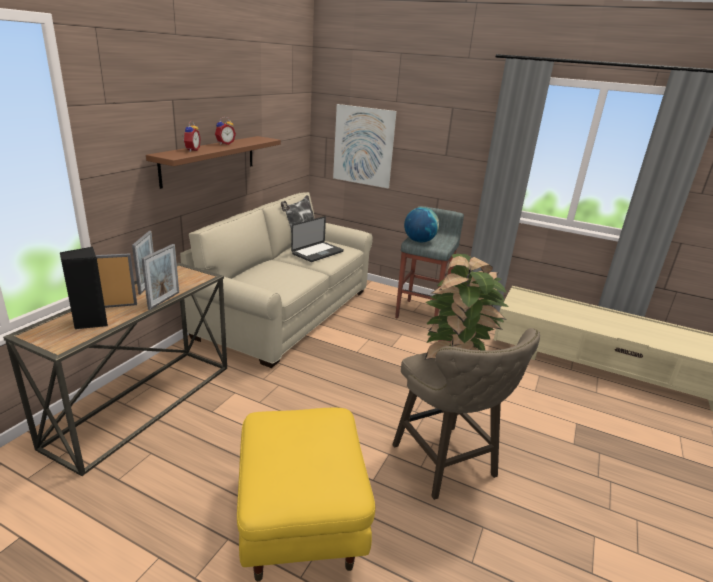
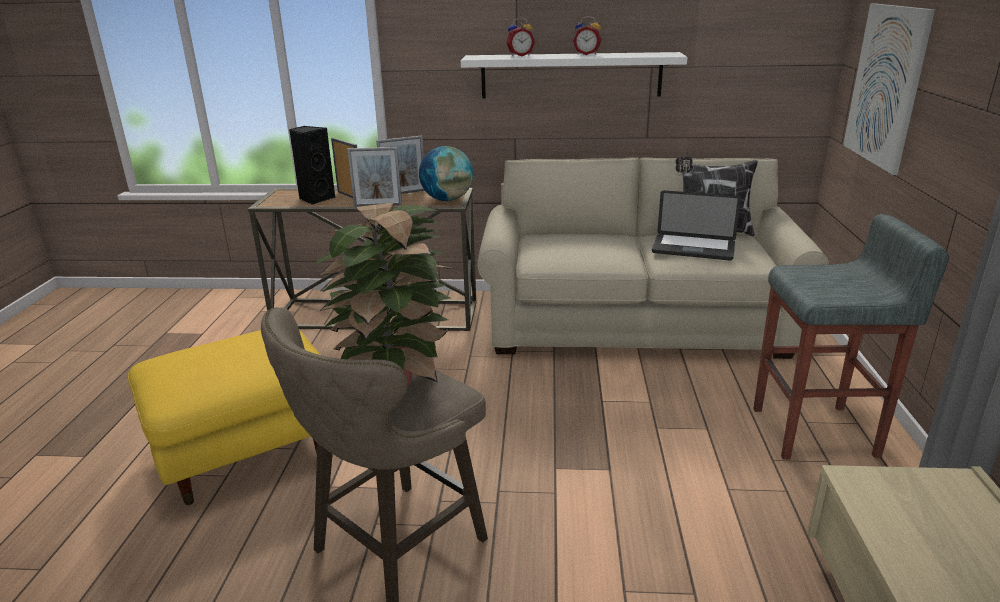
camera: 70 degrees right, 0 degrees up
(209, 160) = (571, 75): brown shelf -> white shelf
(419, 241) = (811, 275): globe -> globe (447, 199)

